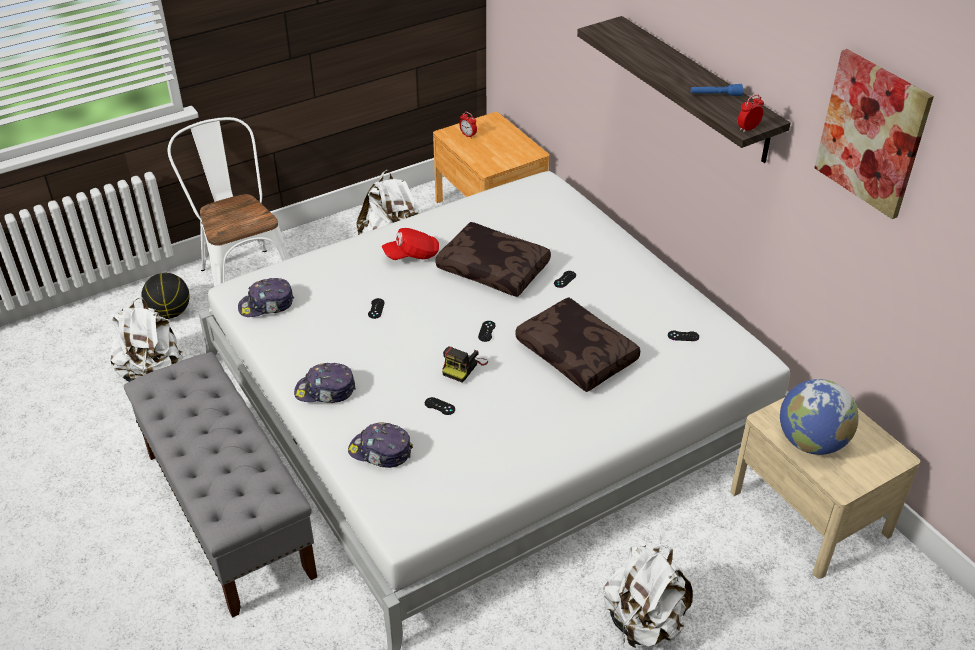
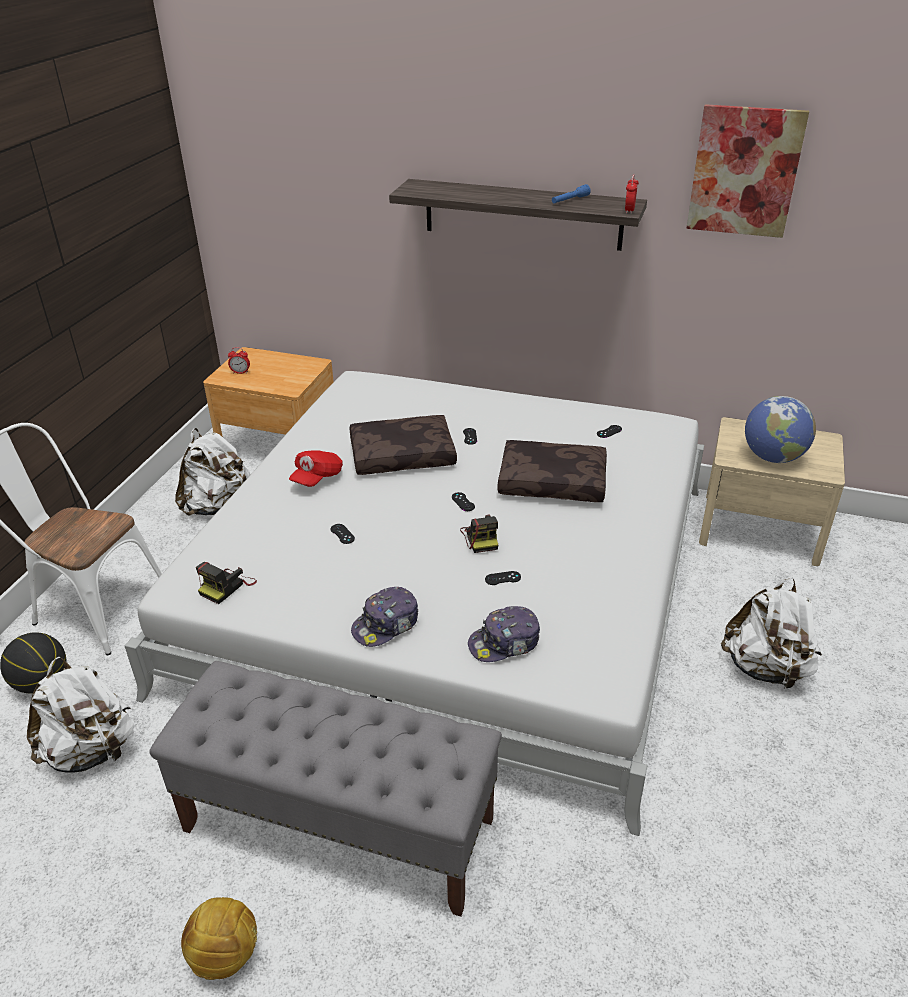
camera: 40 degrees left, 5 degrees down
(100, 540) = (225, 954): none -> football
(267, 305) = (227, 586): cap -> camera

